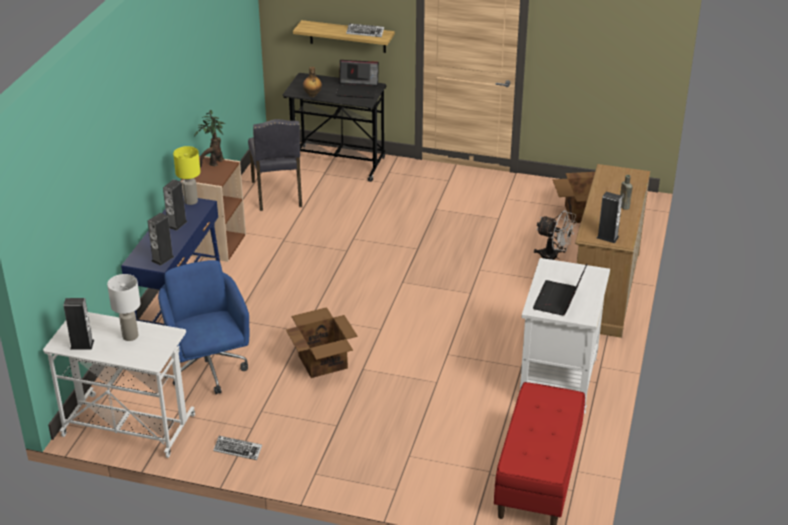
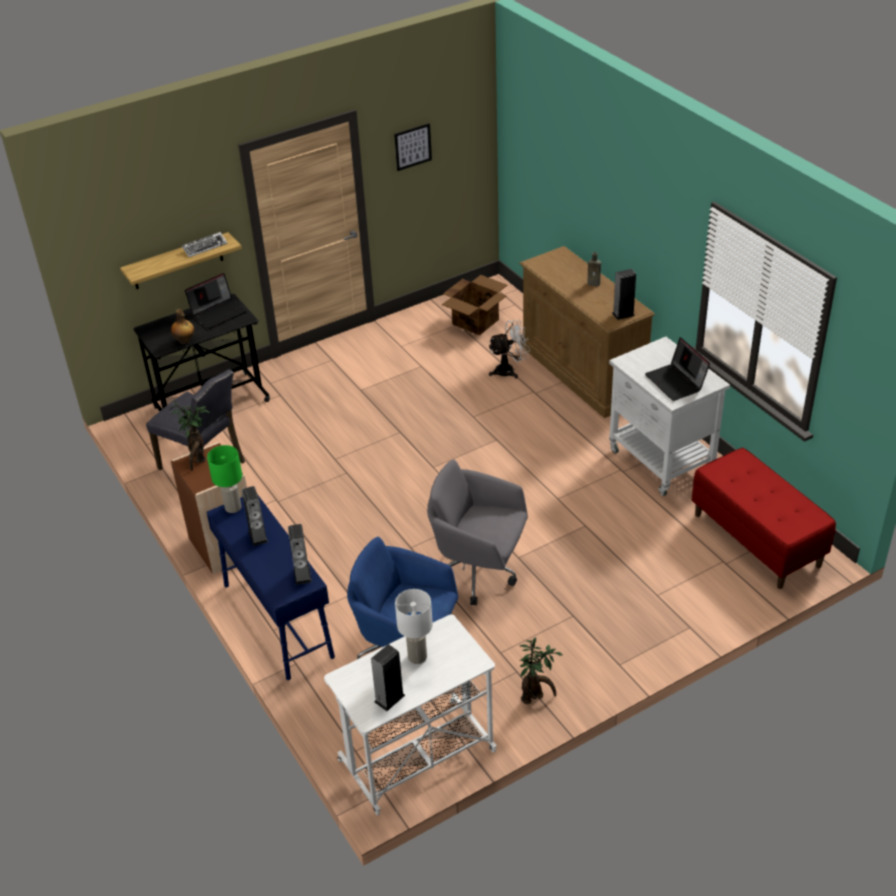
camera: 45 degrees left, 5 degrees up
(191, 201) = (233, 508): yellow table lamp -> green table lamp
(238, 450) = (535, 697): keyboard -> potted plant
(323, 361) = (479, 575): cardboard box -> grey office chair
(582, 29) = (412, 146): none -> picture

